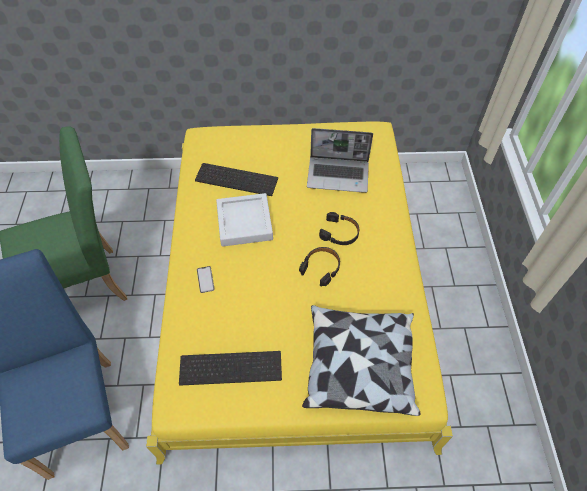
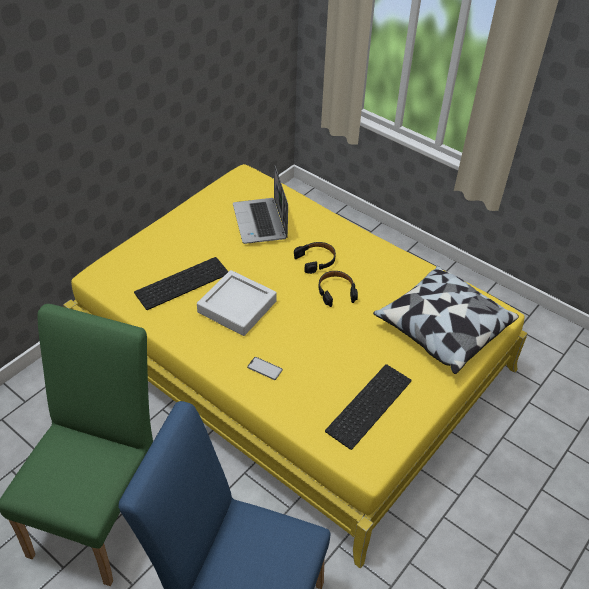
camera: 50 degrees left, 10 degrees down
(339, 175) = (261, 222): laptop -> laptop turned 120 degrees clockwise

